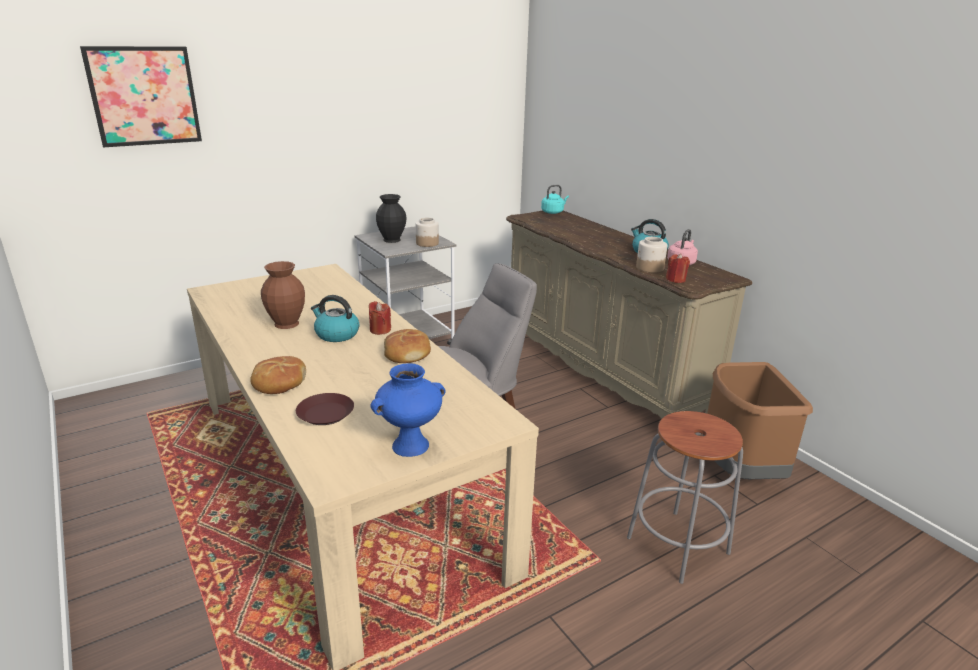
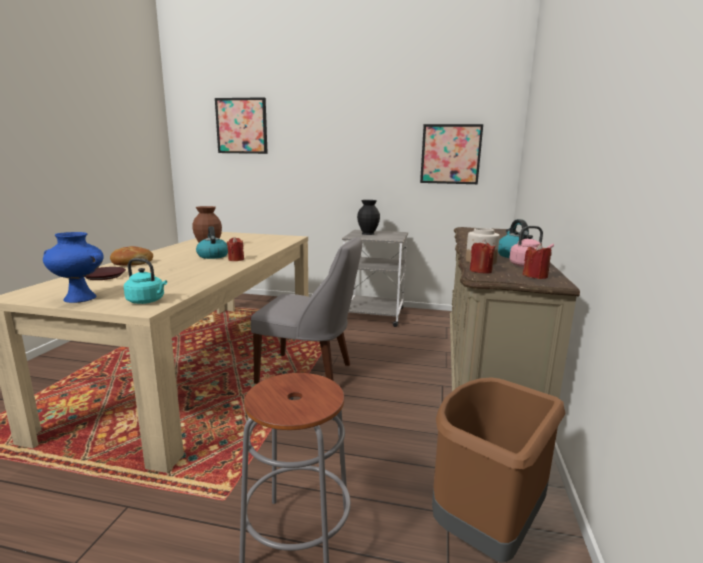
camera: 45 degrees right, 10 degrees down
(407, 353) = (213, 270): bread -> none
(427, 243) = (384, 238): jar -> none
(457, 121) = (450, 154): none -> picture
(553, 212) = (503, 230): turquoise kettle -> turquoise kettle (147, 301)
(710, 274) = (535, 276): none -> red candle

